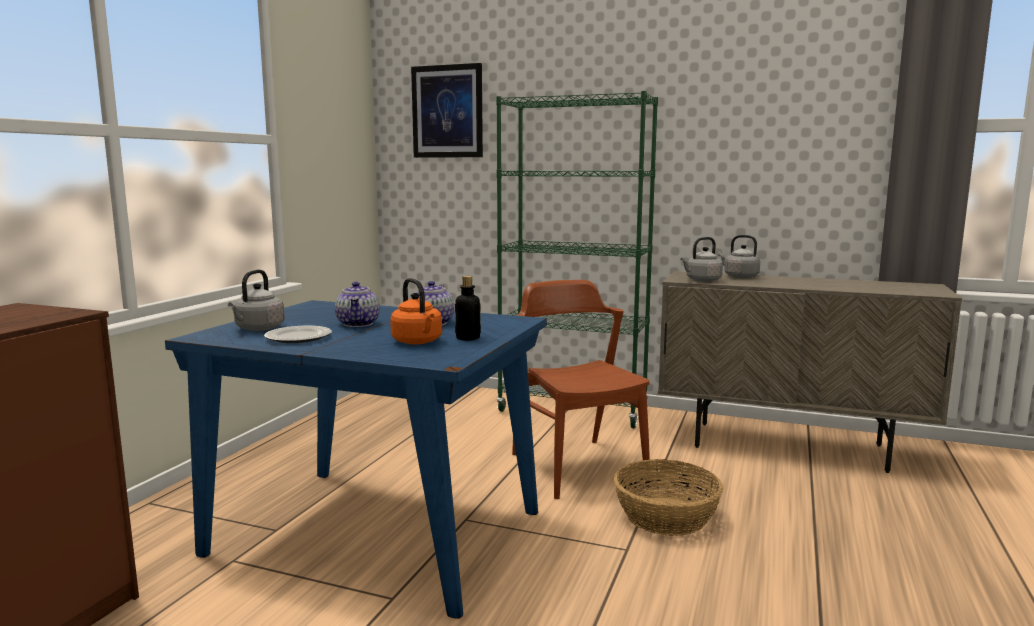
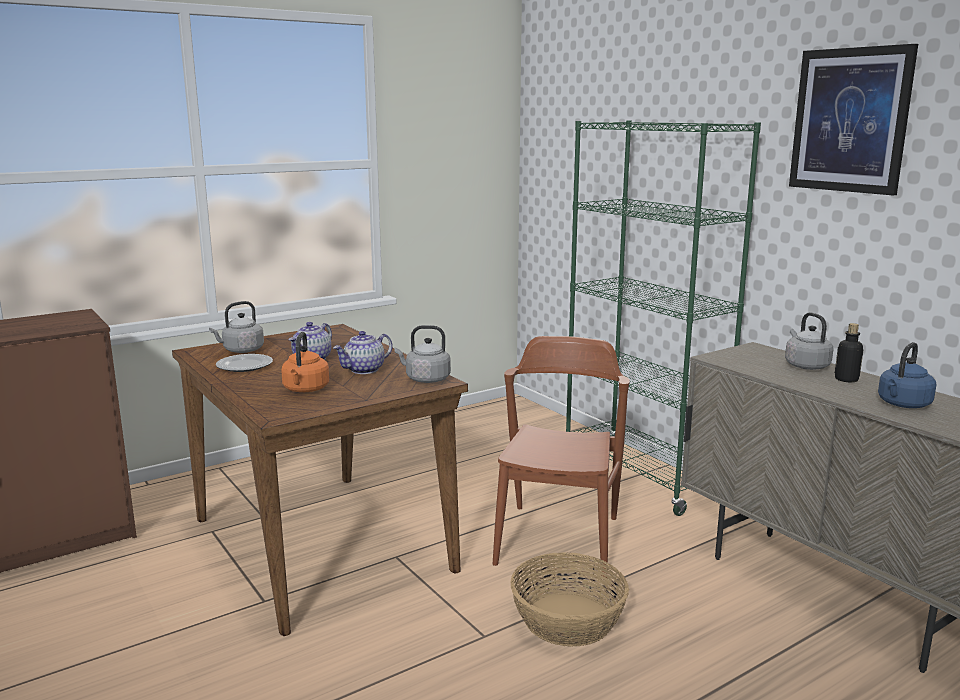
camera: 35 degrees right, 5 degrees up
(379, 533) = (322, 544): blue dining table -> brown dining table
(447, 111) = (574, 126): picture -> picture (850, 120)
(468, 338) = (348, 394): bottle -> bottle (846, 379)
(702, 280) = (739, 363): grey kettle -> grey kettle (425, 379)
(839, 285) = (902, 404): none -> blue kettle

